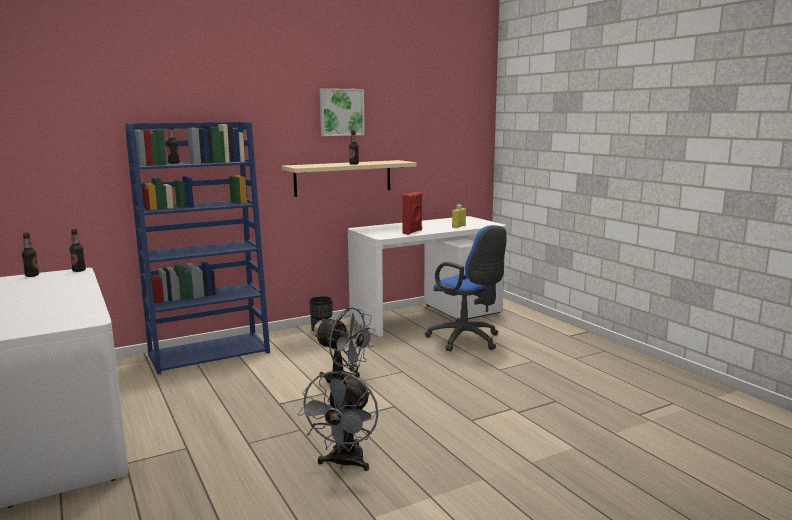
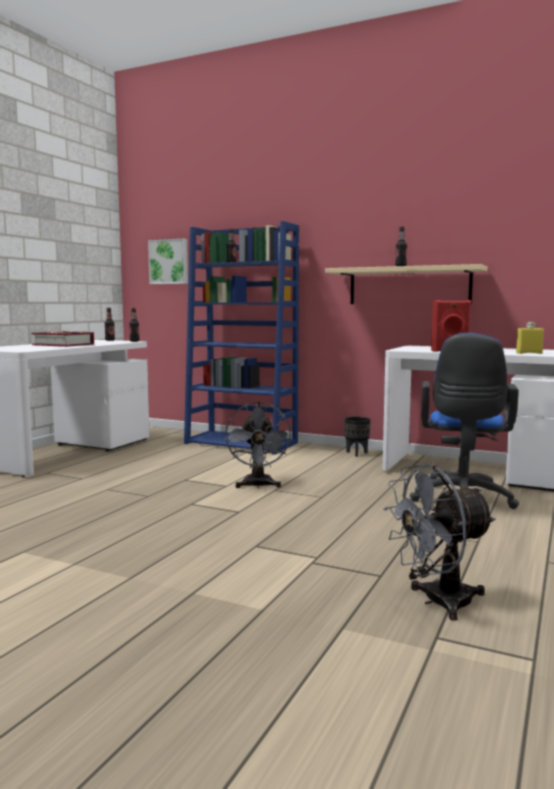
camera: 55 degrees right, 5 degrees down
(49, 298) = (64, 345): none -> book
(341, 112) = (410, 209): picture -> picture (169, 262)
(344, 464) = (104, 522): grey fan -> grey fan (437, 602)

